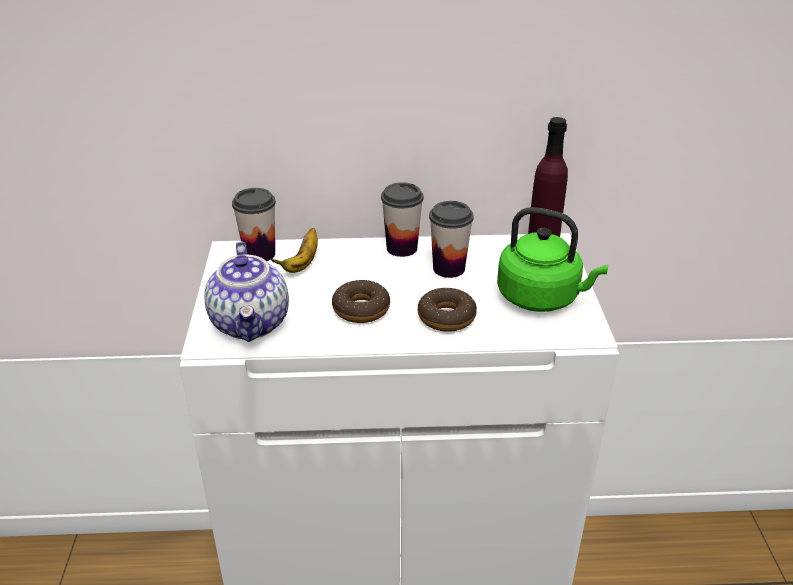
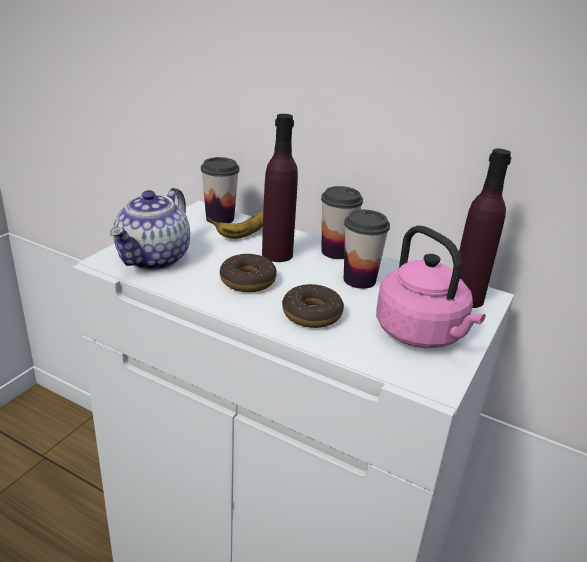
camera: 30 degrees right, 5 degrees down
(355, 272) = (277, 254): none -> purple bottle
(542, 298) = (422, 334): green kettle -> pink kettle

